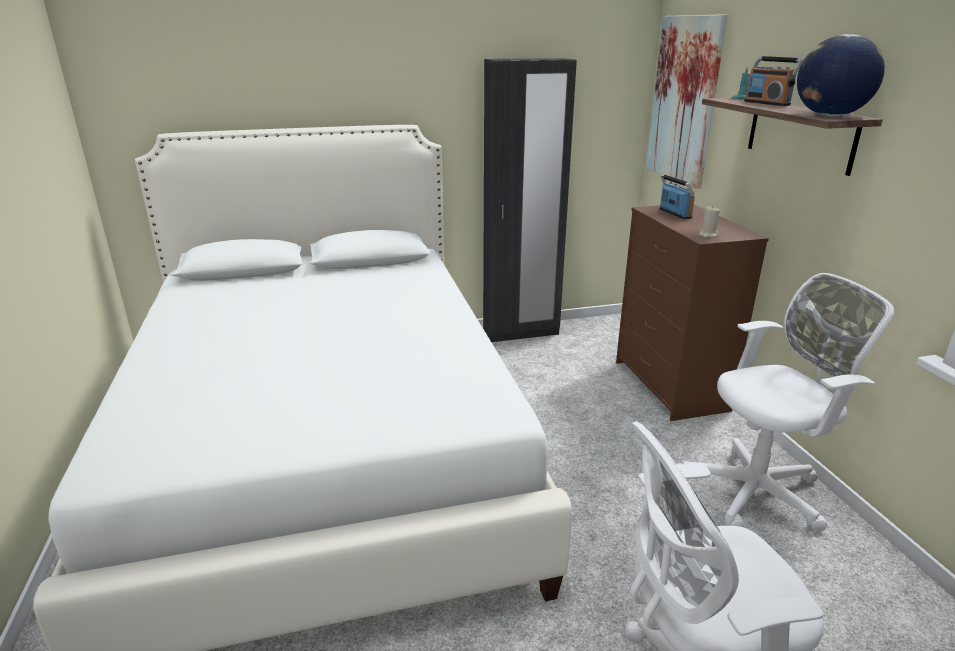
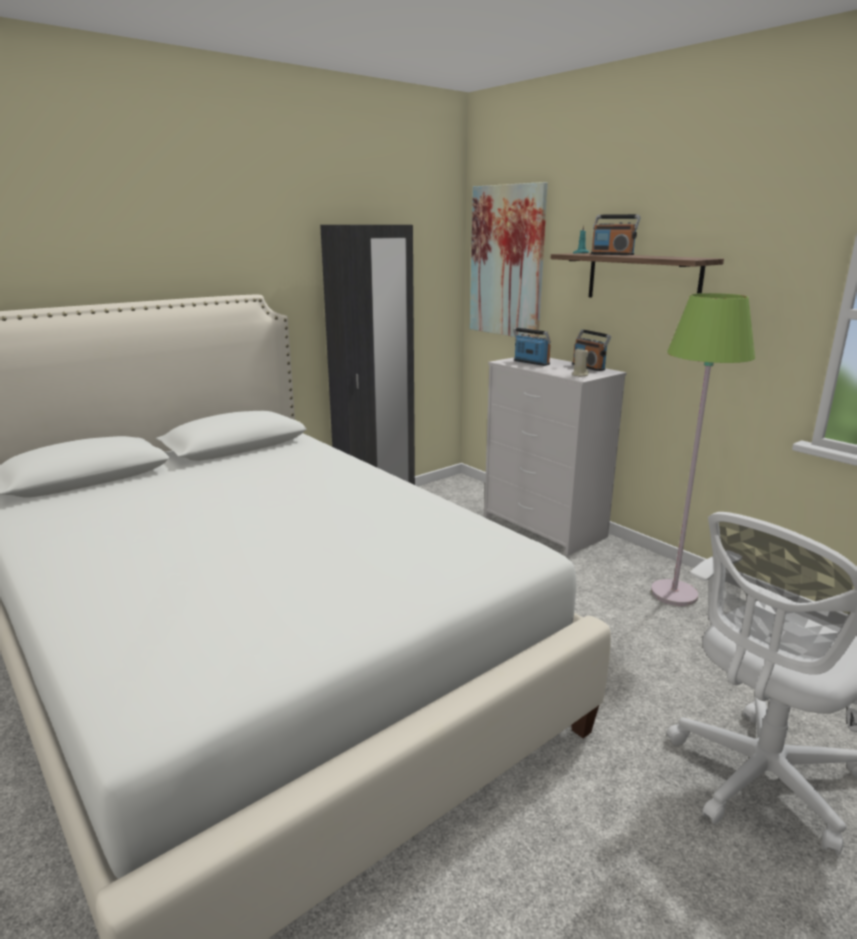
camera: 25 degrees left, 5 degrees down
(670, 386) = (545, 527): brown dresser -> white dresser
(732, 226) = (588, 367): none -> radio
(758, 490) = (674, 594): white office chair -> green floor lamp
(829, 115) = (684, 258): globe -> none

